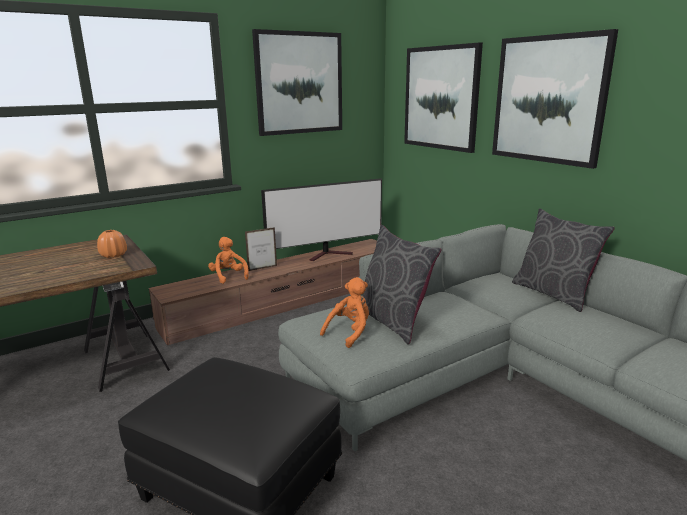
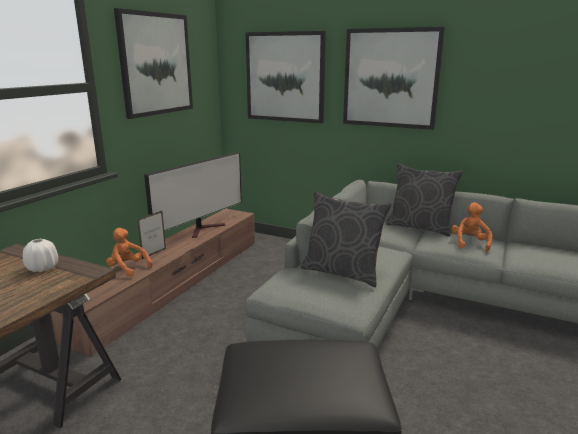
camera: 30 degrees left, 0 degrees up
(113, 255) = (43, 268): orange vase -> white vase
(350, 332) = (321, 290): orange plush toy -> orange plush toy (469, 243)

